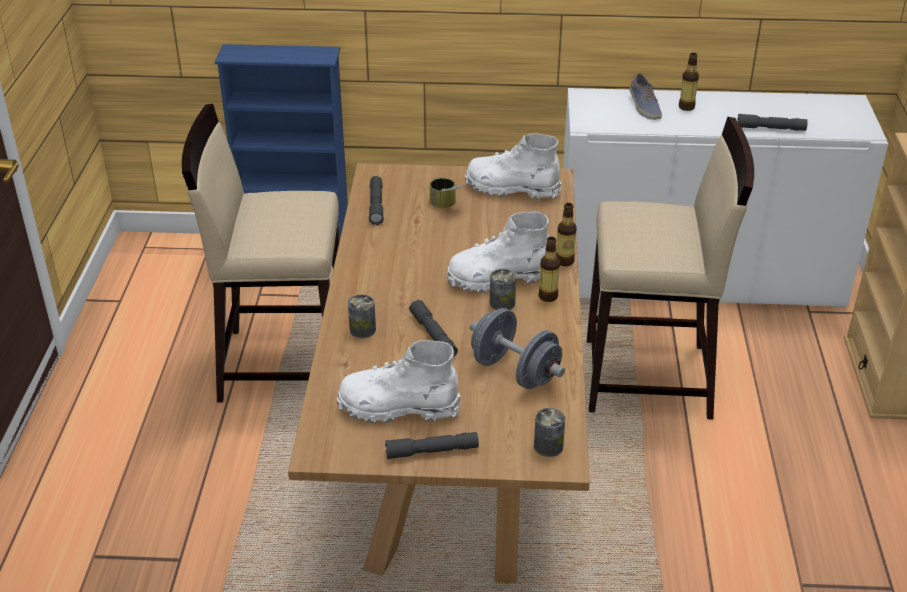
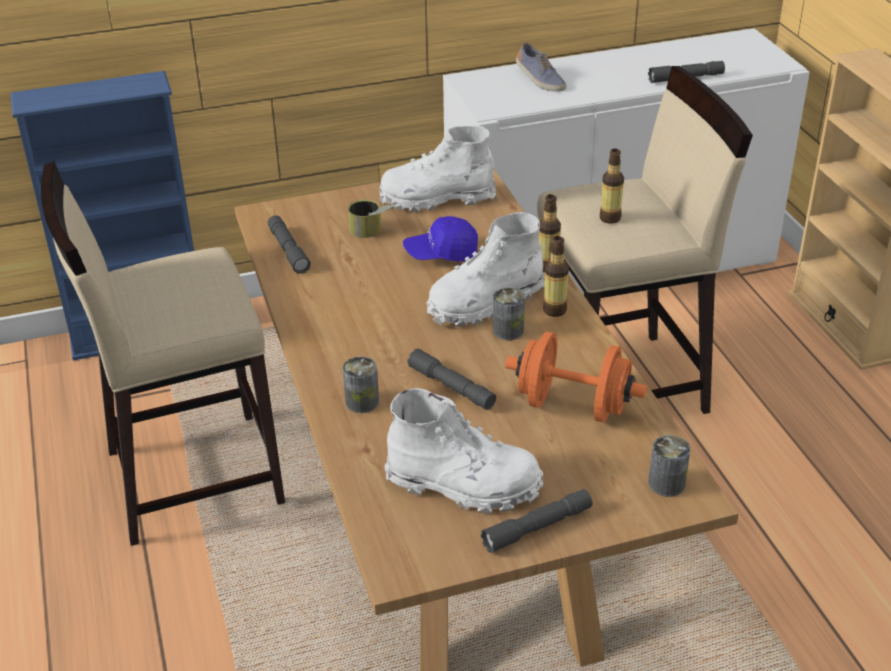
camera: 20 degrees left, 0 degrees up
(398, 407) = (464, 485): white boot -> white boot turned 150 degrees counterclockwise
(488, 233) = (441, 254): none -> blue cap
(515, 371) = (573, 406): grey dumbbell -> orange dumbbell
(686, 107) = (584, 72): bottle -> bottle (610, 218)

